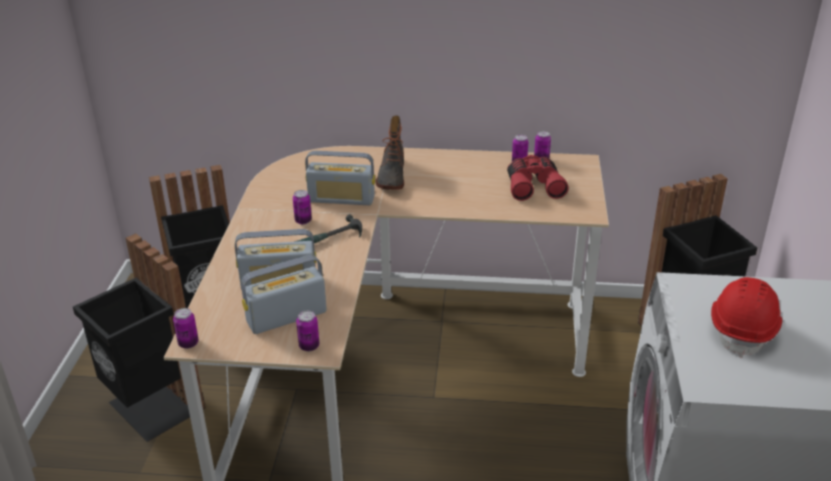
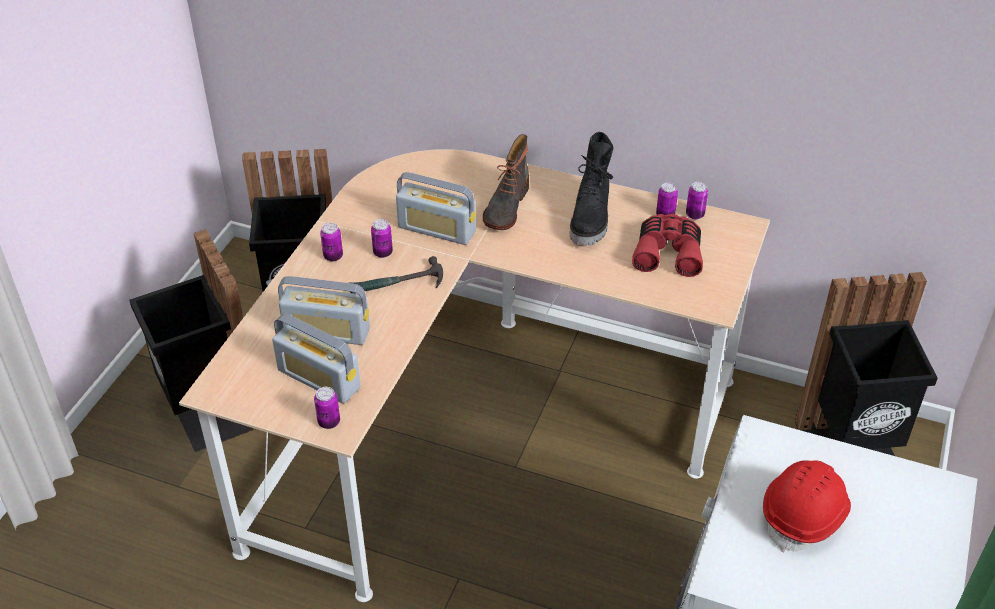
camera: 15 degrees right, 10 degrees up
(188, 343) = (208, 391): can -> can (333, 256)
(286, 317) = (319, 379): radio -> radio turned 135 degrees counterclockwise
(463, 174) = (591, 219): none -> black boot

